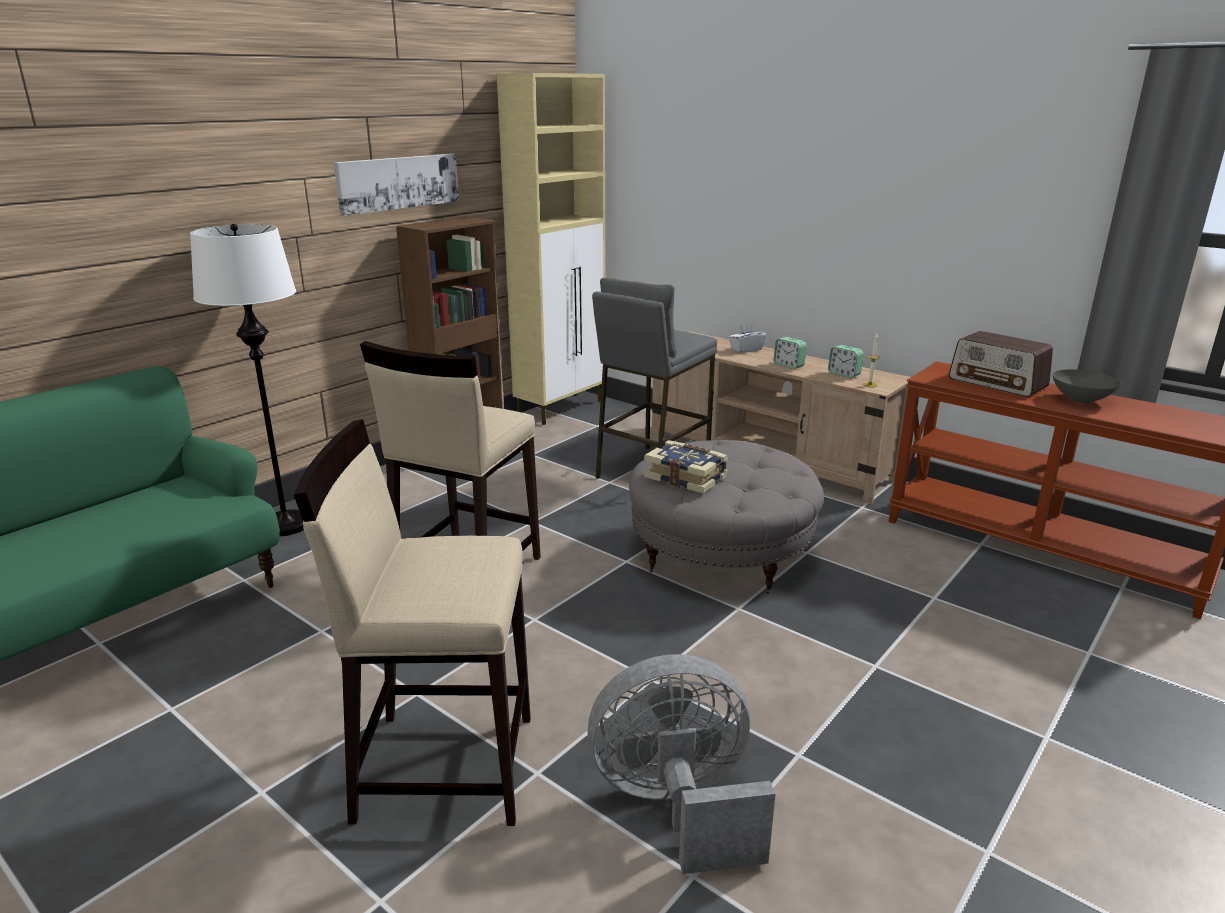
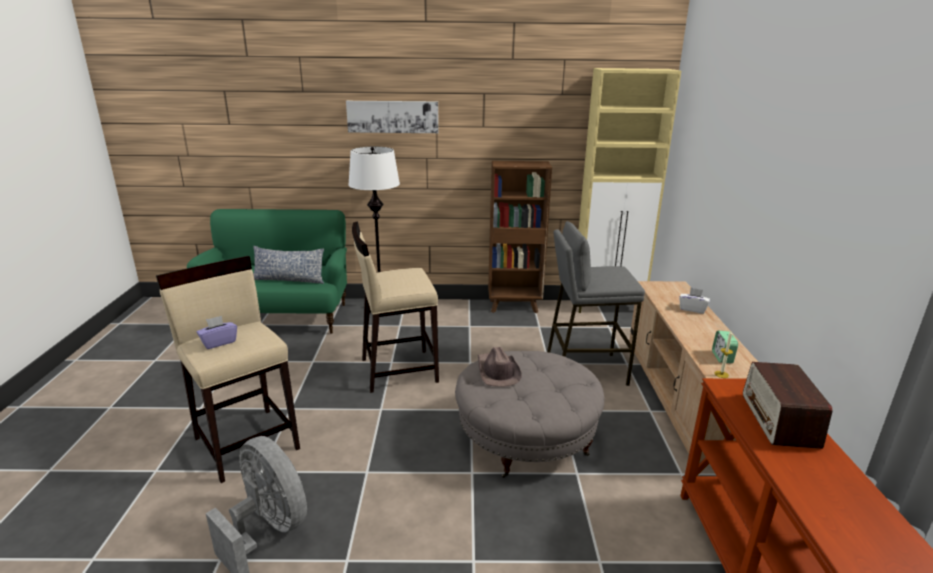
camera: 50 degrees right, 0 degrees up
(158, 519) = (289, 280): none -> pillow
(398, 182) = (500, 134): picture -> picture (393, 116)
(434, 579) = (219, 342): none -> purple tissue box
(686, 477) = (497, 371): book -> brown hat
(788, 365) = (694, 332): alarm clock -> none
(1080, 399) = (823, 476): grey bowl -> none

